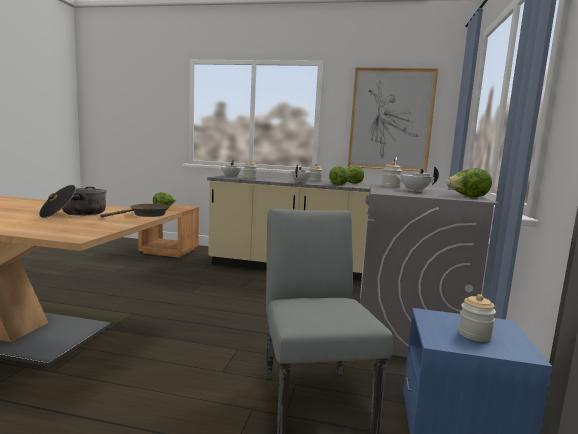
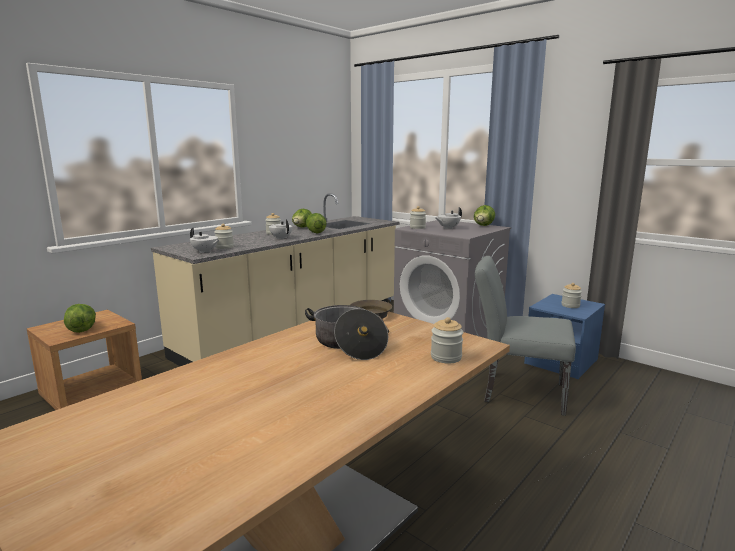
camera: 60 degrees left, 5 degrees up
(44, 230) = (446, 357): none -> jar
(391, 120) = (302, 153): picture -> none

